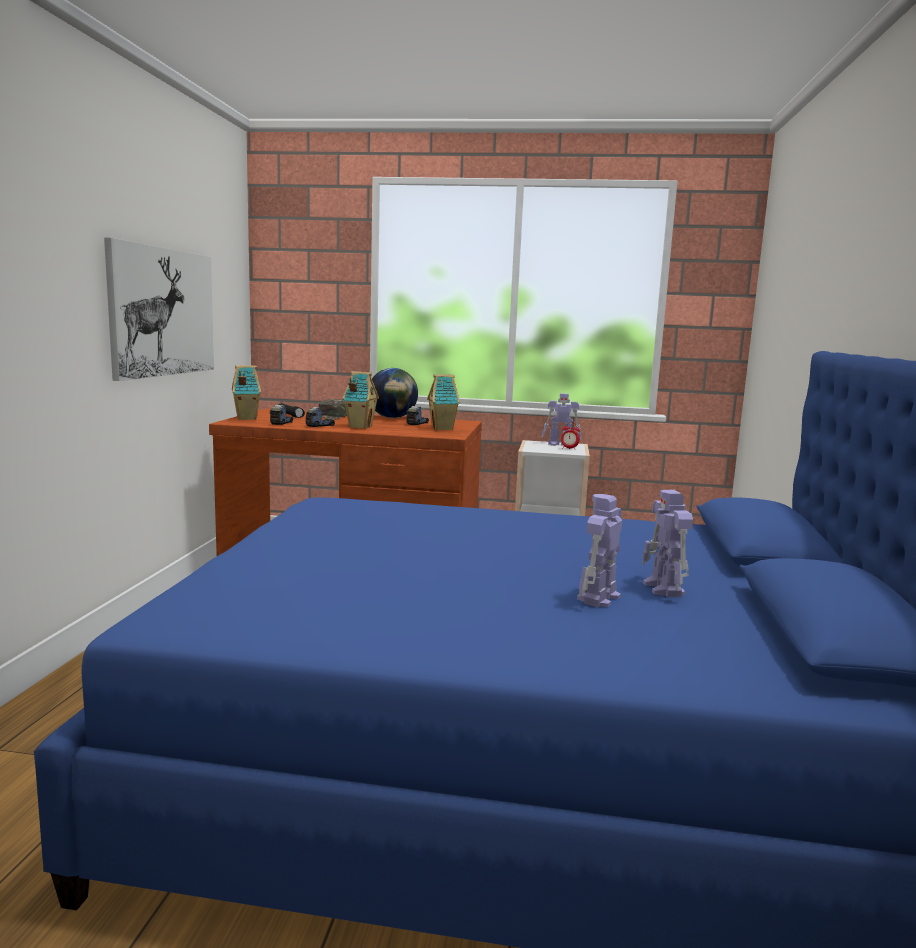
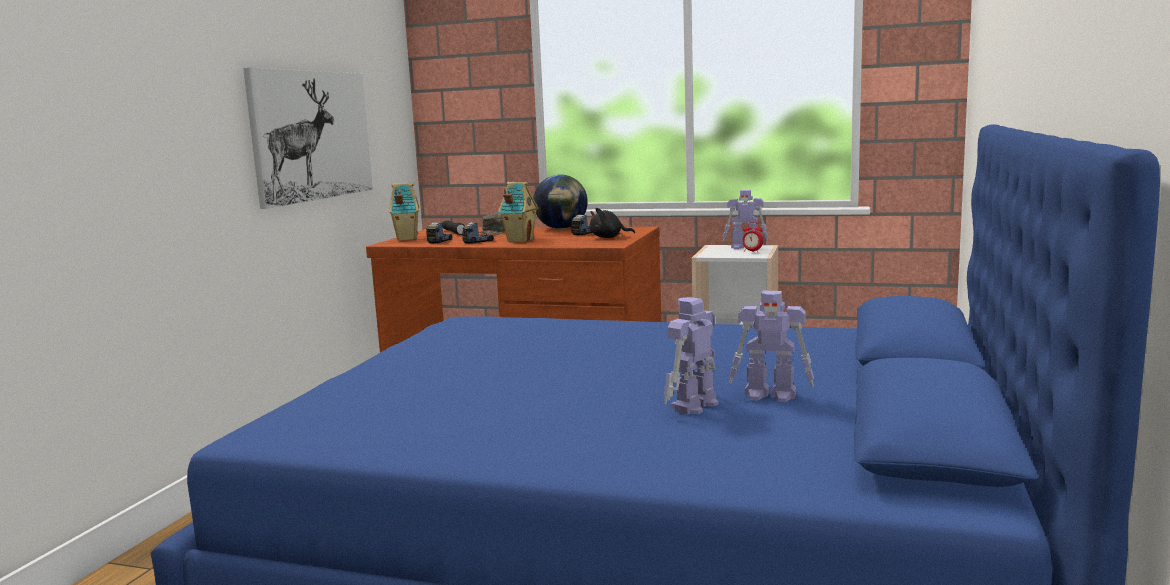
camera: 10 degrees right, 0 degrees up
(443, 429) = (608, 237): toy house -> black plush toy
(664, 589) = (771, 395): toy robot -> toy robot turned 75 degrees counterclockwise

